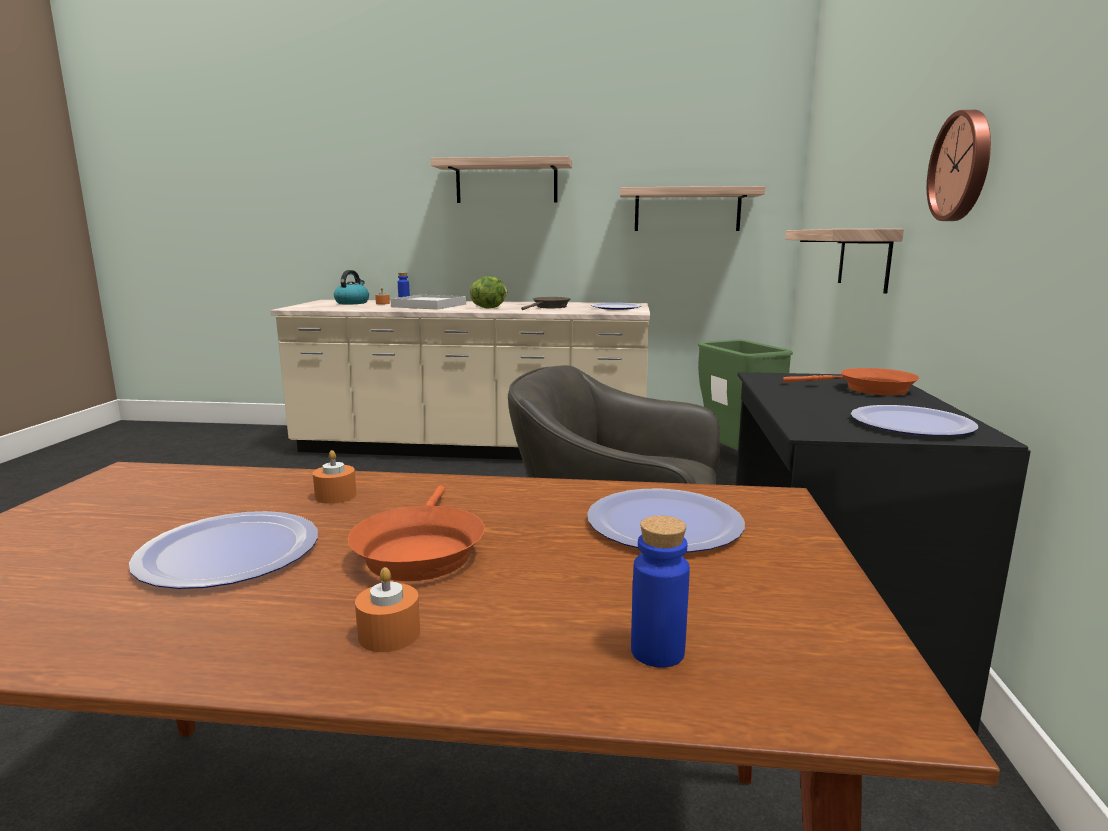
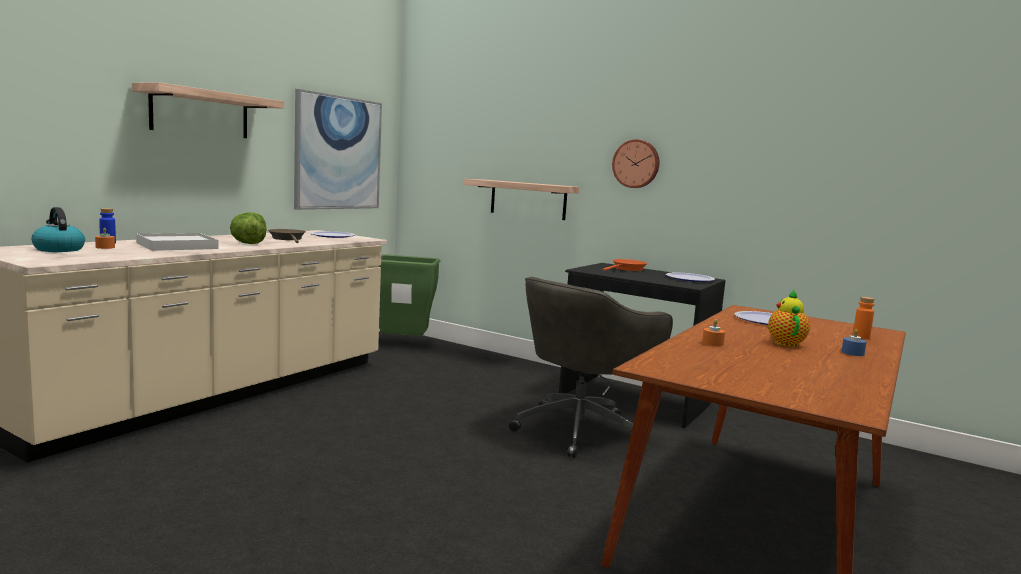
camera: 65 degrees left, 5 degrees down
(229, 552) = (780, 360): plate -> none
(389, 634) = (852, 353): orange candle -> blue candle
(419, 551) = (785, 343): orange frying pan -> teapot
(657, 651) = (861, 337): blue bottle -> orange bottle
(687, 210) = (338, 153): shelf -> picture

